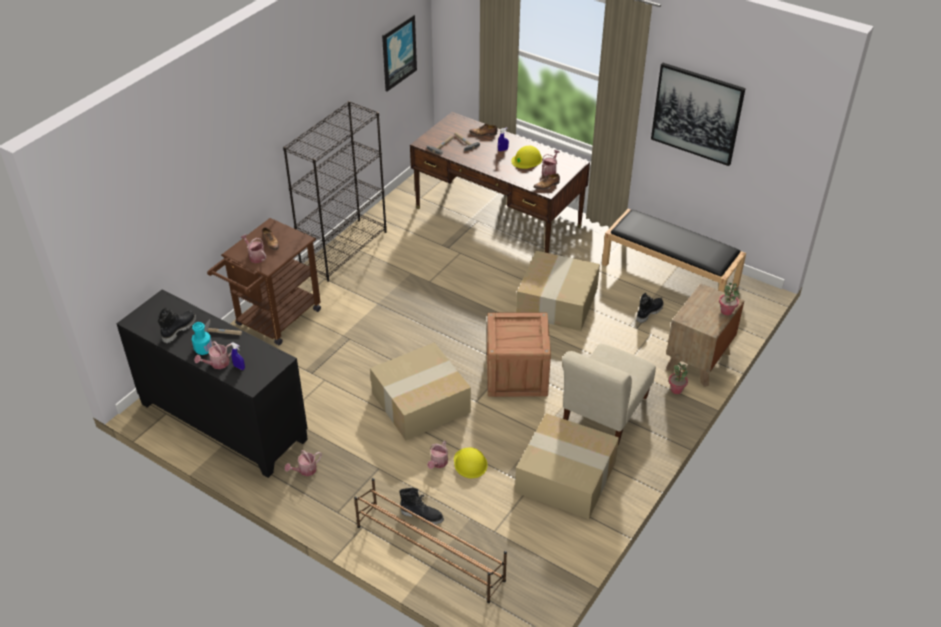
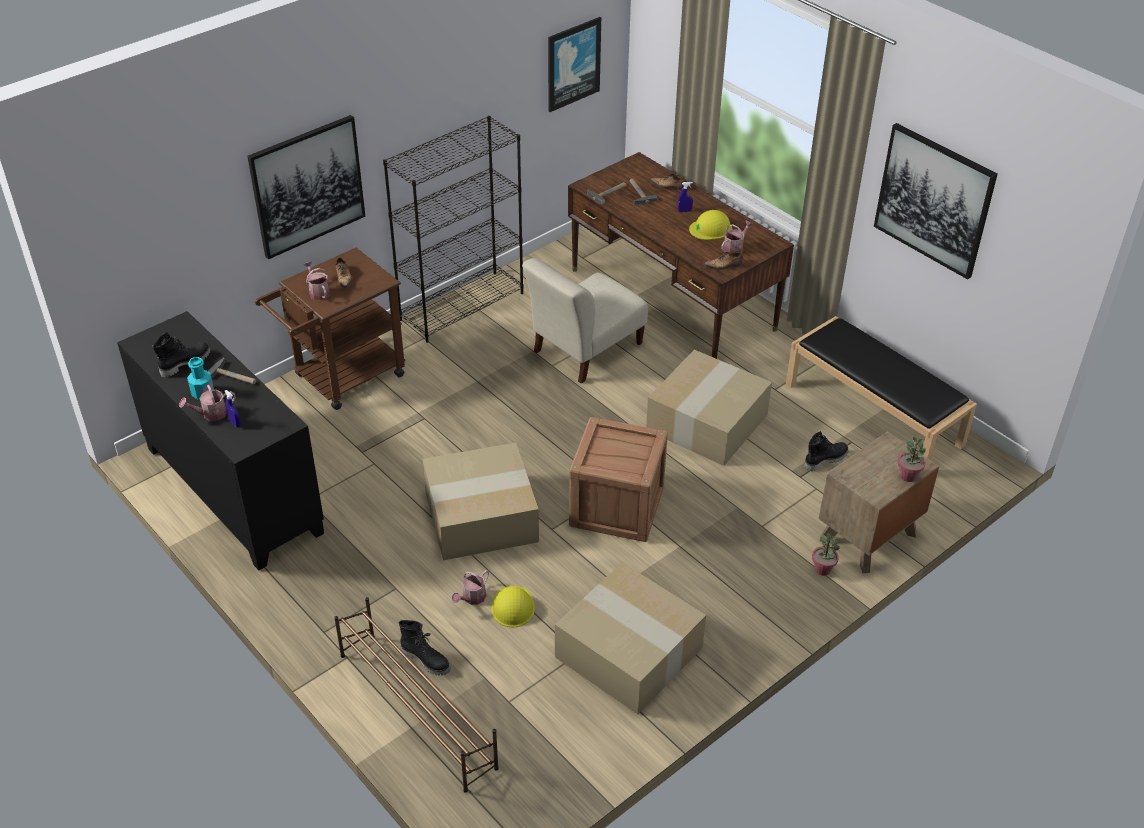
camera: 15 degrees right, 0 degrees up
(234, 176) = (307, 186): none -> picture
(305, 470) = (306, 571): watering can -> none
(603, 413) = (711, 580): beige chair -> beige chair (584, 350)

